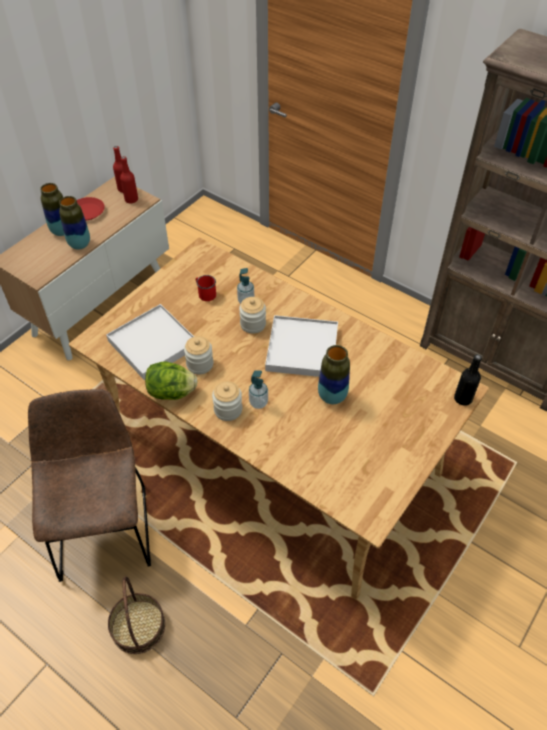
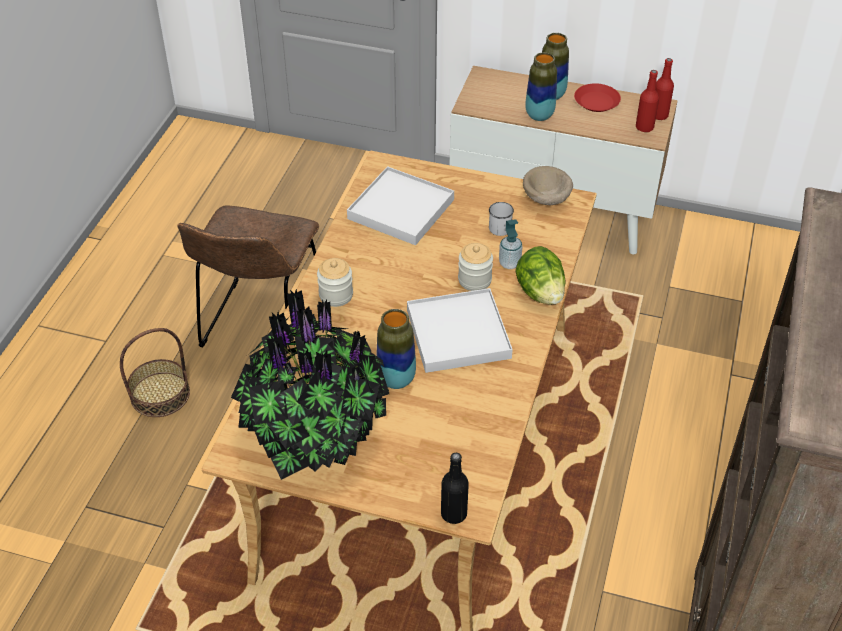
camera: 70 degrees right, 5 degrees down
(104, 526) = (261, 327): brown chair -> brown chair turned 135 degrees clockwise
(172, 392) = (340, 245): lettuce -> lettuce (540, 293)
(191, 263) = (546, 199): none -> beige bowl
(200, 364) = (390, 254): jar -> none
(205, 293) = (501, 226): red mug -> white mug
(258, 402) = (357, 317): soap dispenser -> none
(366, 459) = (314, 432): none -> potted plant

